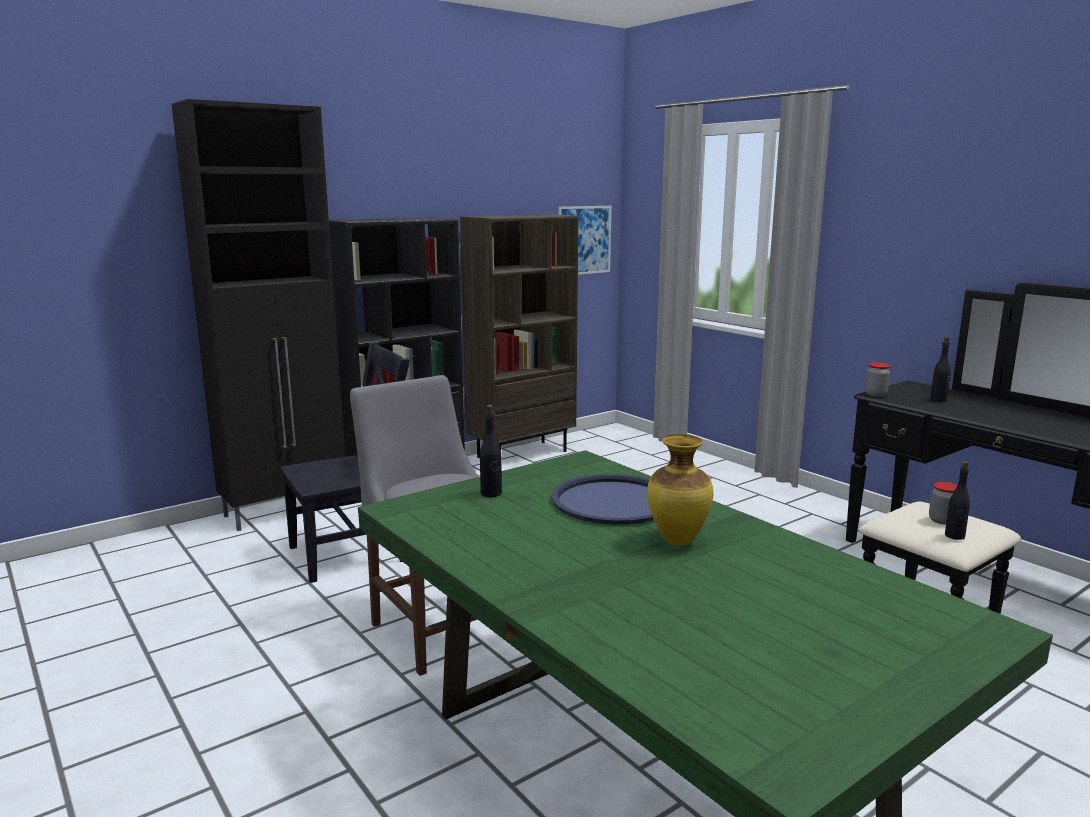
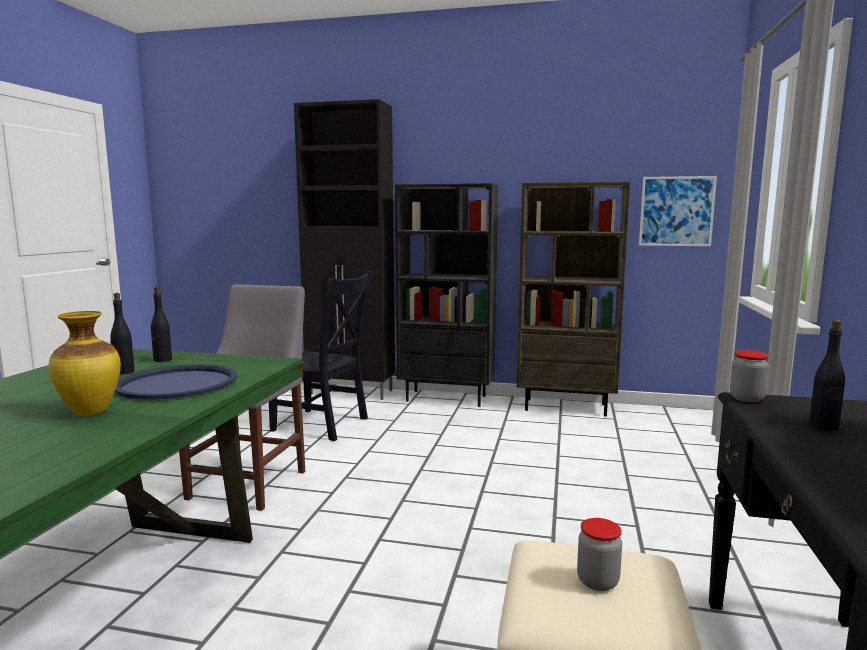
camera: 50 degrees right, 5 degrees down
(954, 536) = (555, 602): black bottle -> black bottle (123, 372)

